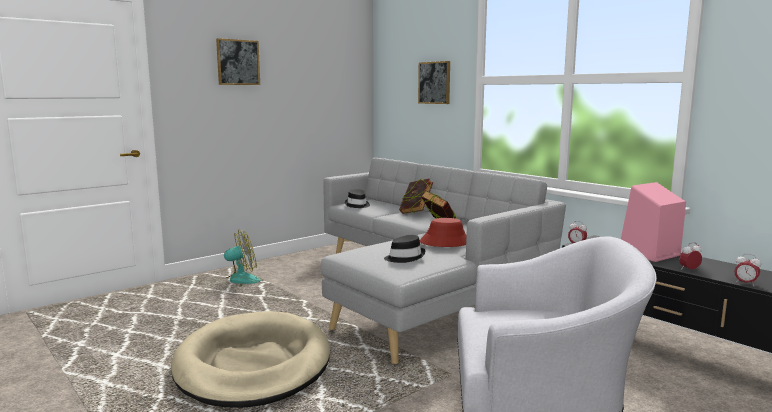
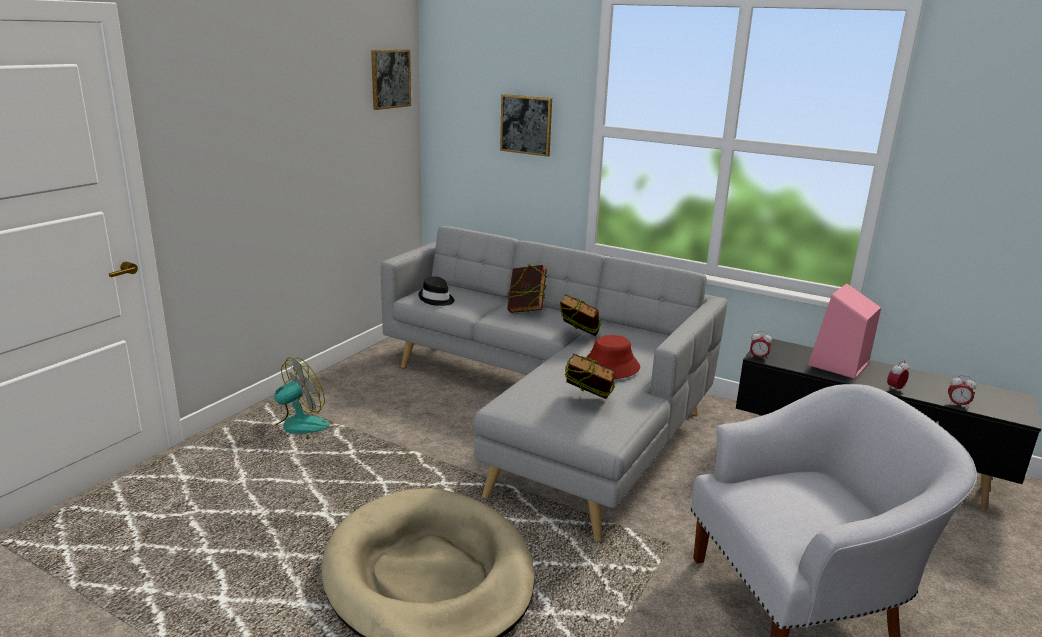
camera: 20 degrees left, 10 degrees up
(238, 62) = (257, 104): picture -> picture (390, 79)
(404, 257) = (588, 404): black hat -> book

